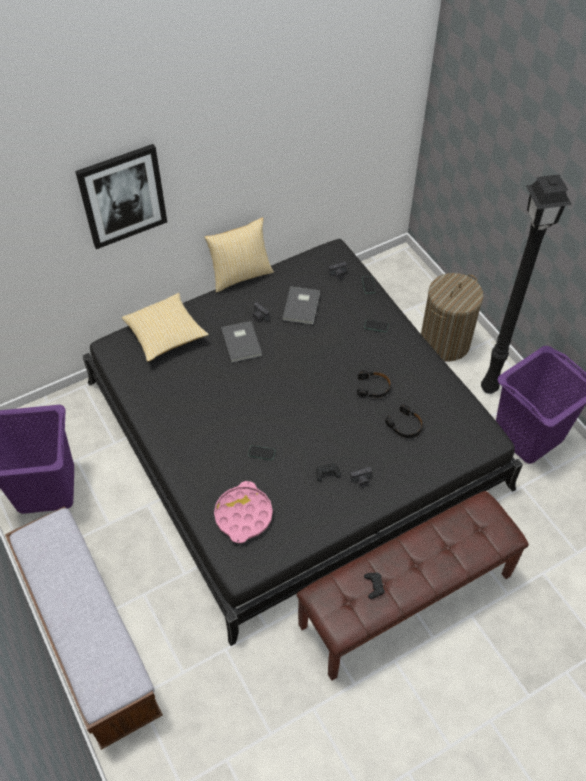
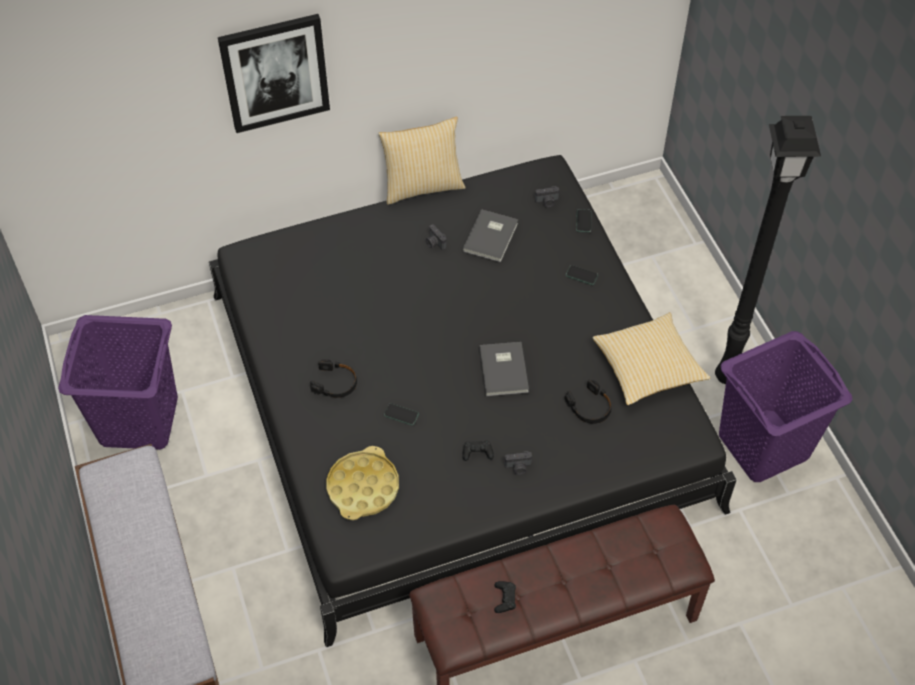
camera: 10 degrees right, 0 degrees up
(165, 335) = (313, 250): pillow -> pillow (647, 368)
(242, 342) = (406, 272): grey book -> grey book (505, 369)
(243, 515) = (363, 487): pink tray -> yellow tray
(373, 387) = (560, 353): black headphones -> black headphones (335, 383)
(445, 342) = (681, 308): laundry basket -> none

